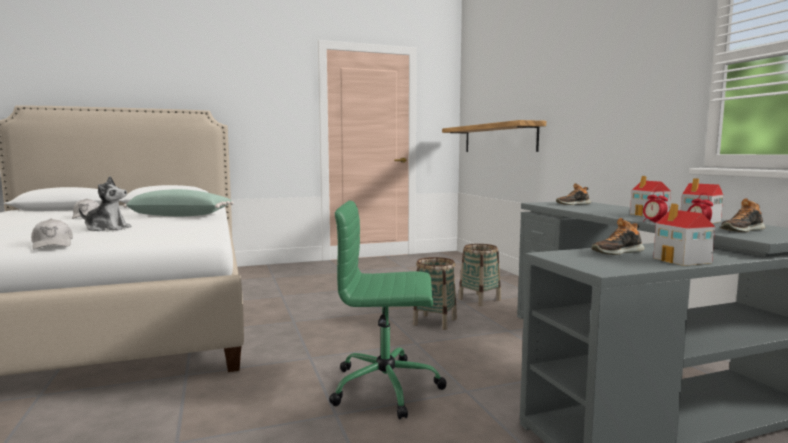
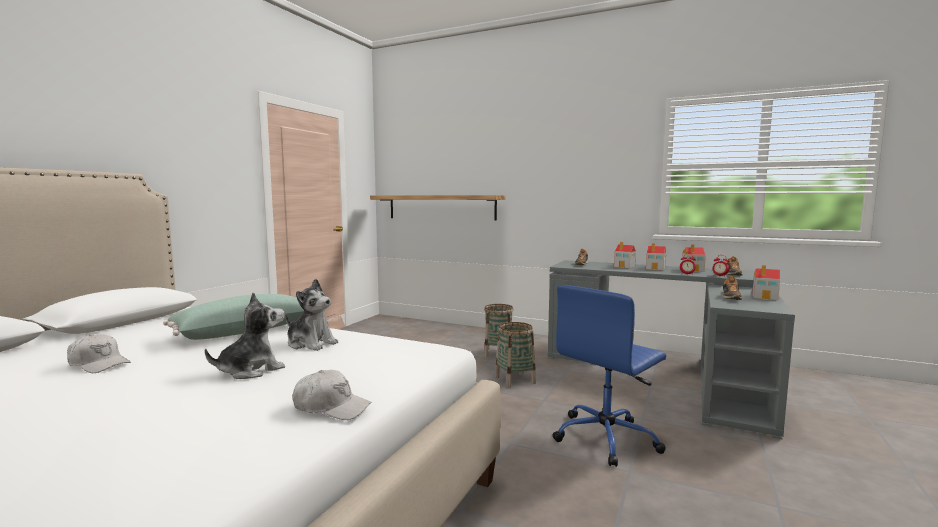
camera: 45 degrees left, 0 degrees up
(174, 224) = (311, 343): none -> plush toy
(387, 387) = (606, 438): green office chair -> blue office chair
(616, 210) = (624, 266): none -> toy house

